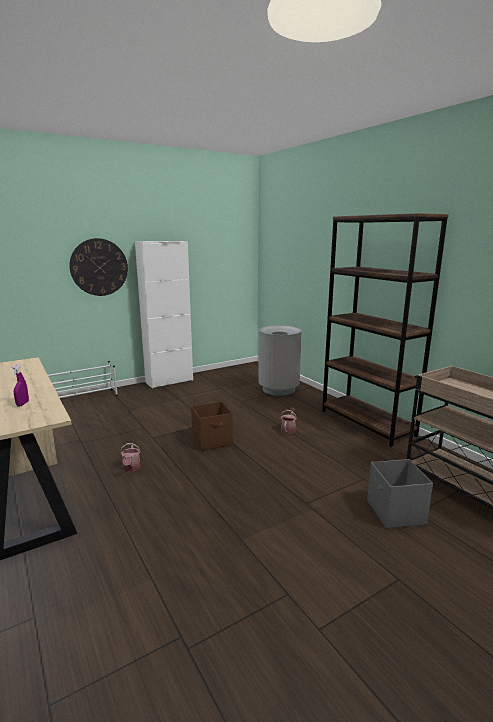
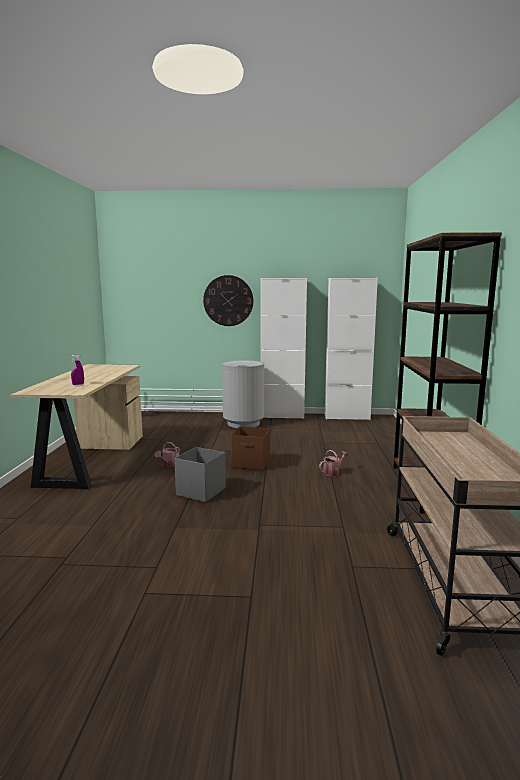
camera: 35 degrees right, 5 degrees down
(226, 370) = (347, 417): none -> white cabinet
(278, 389) = (375, 441): grey trash can -> grey trash can (243, 423)
(395, 513) = (329, 559): grey storage box -> grey storage box (200, 492)

